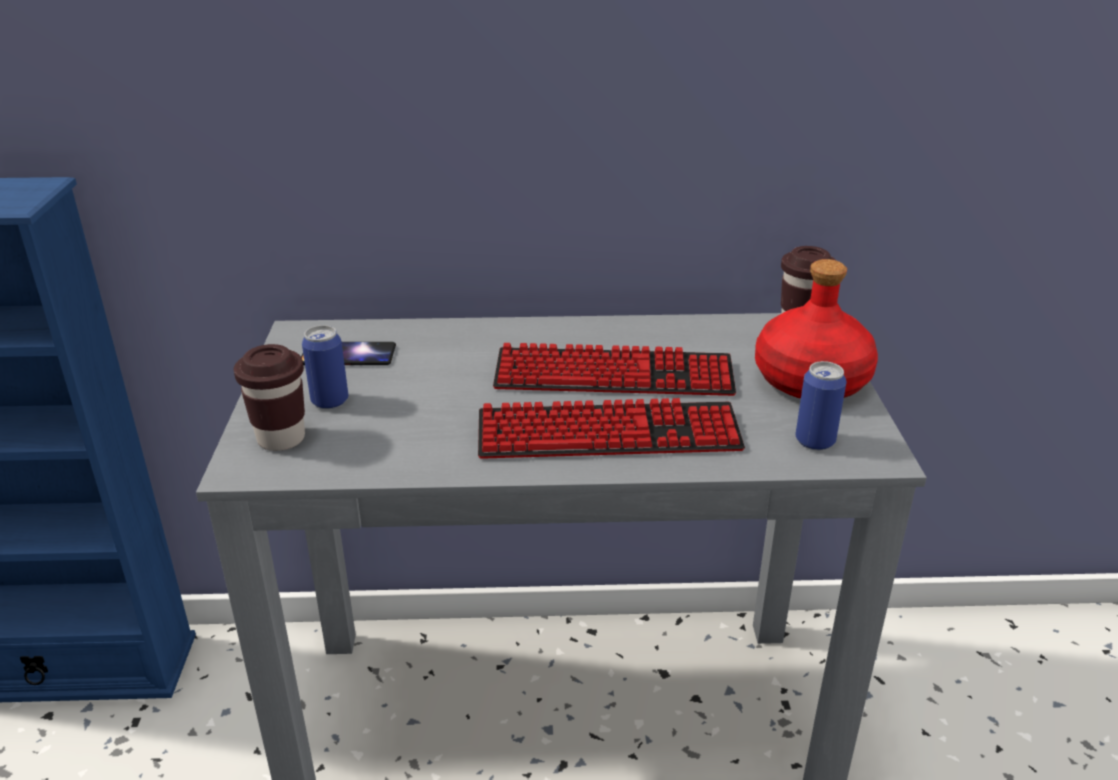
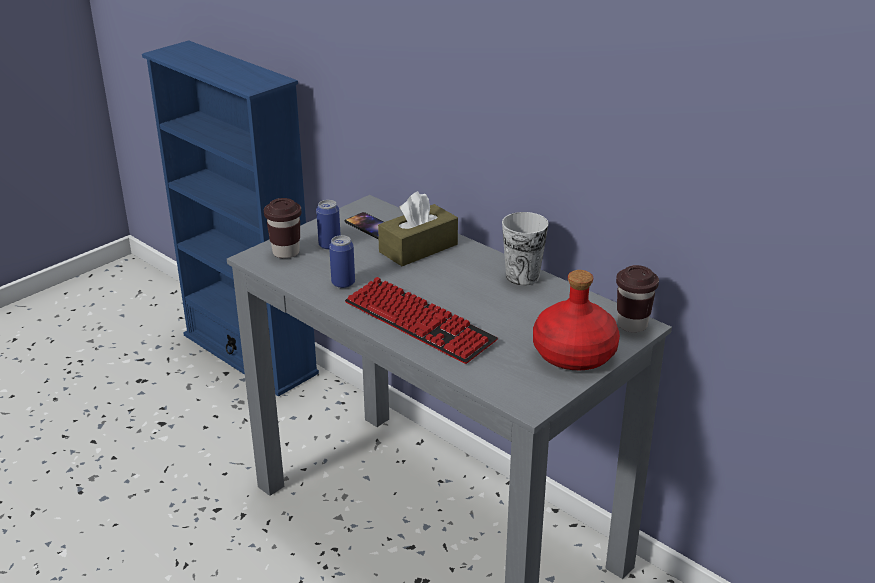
camera: 45 degrees right, 0 degrees up
(451, 353) = (418, 248): none -> brown tissue box
(613, 376) = (474, 298): keyboard -> none
(618, 330) = (522, 277): none -> cup
(815, 441) = (511, 380): can -> can (343, 283)

